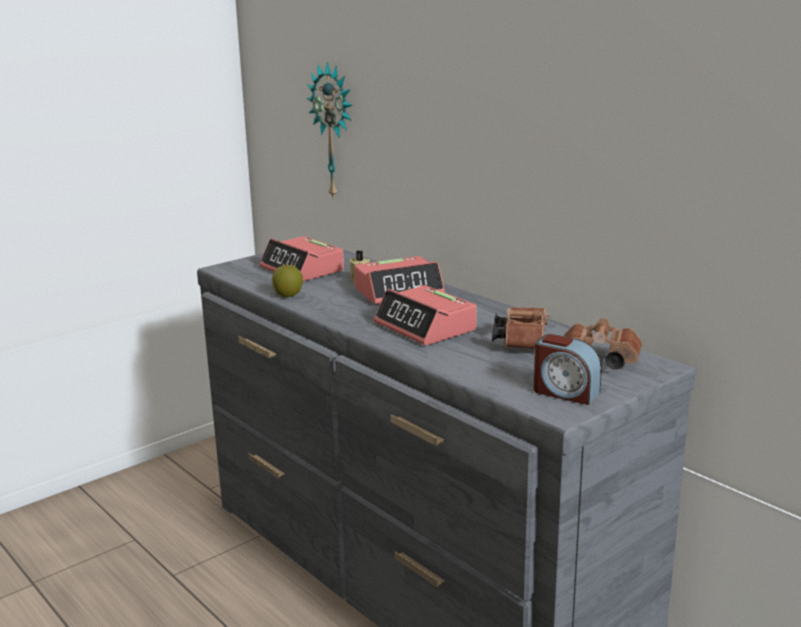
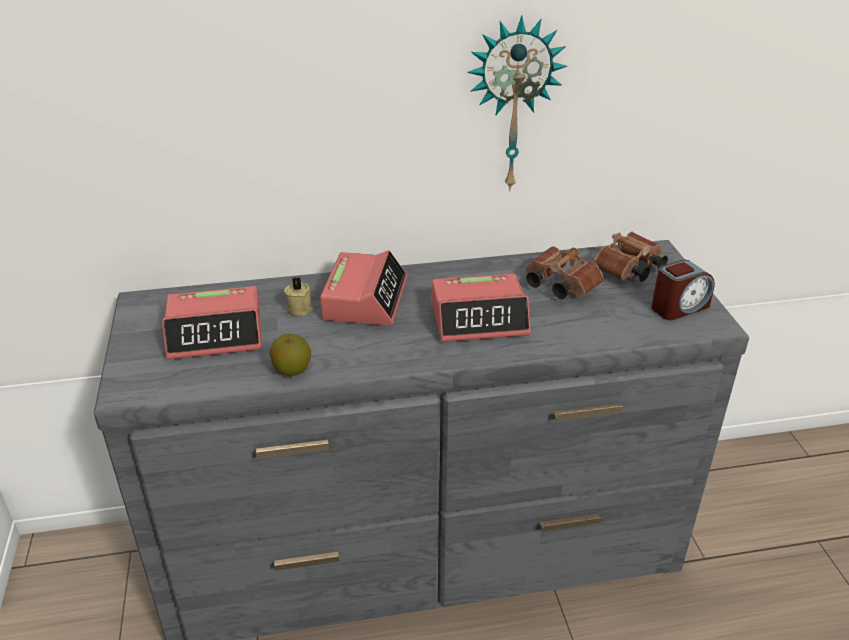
camera: 60 degrees left, 15 degrees up
(335, 132) = (126, 145): wall clock -> wall clock (513, 106)

